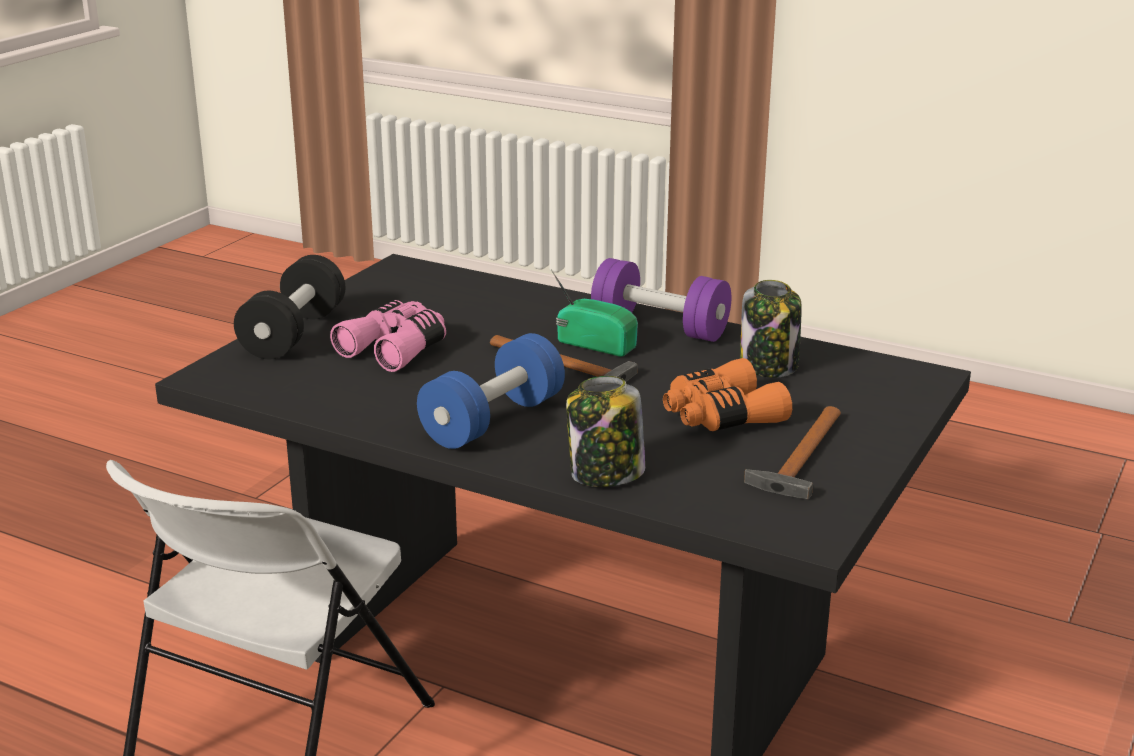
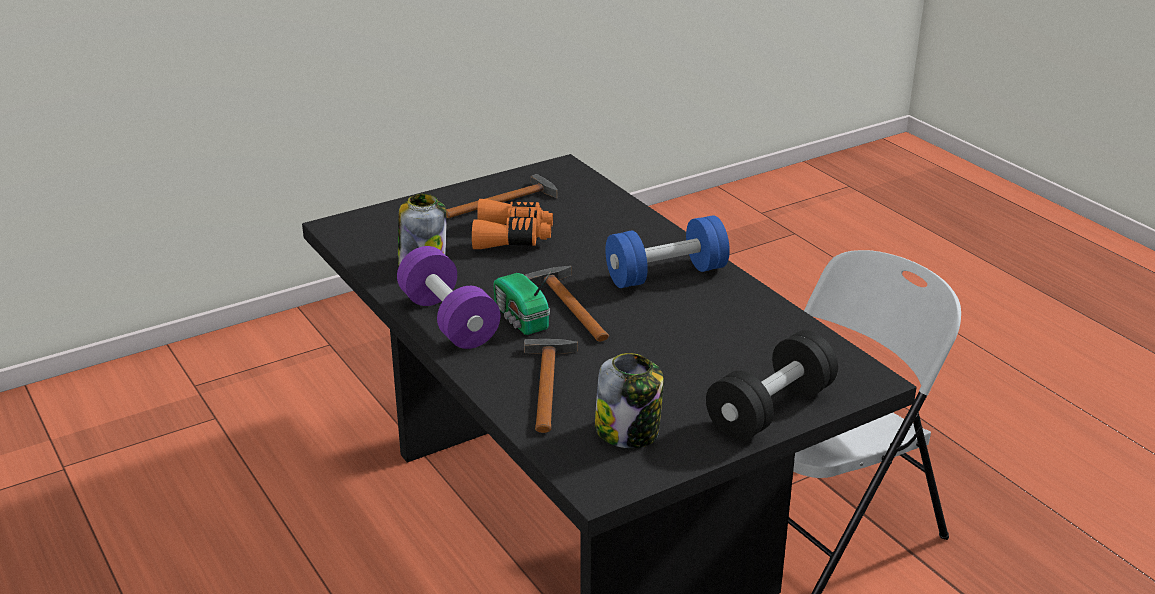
camera: 150 degrees left, 5 degrees up
(396, 348) = (687, 363): pink binoculars -> none
(508, 307) = (548, 383): none -> hammer
(605, 474) = (630, 222): jar -> jar (628, 432)

